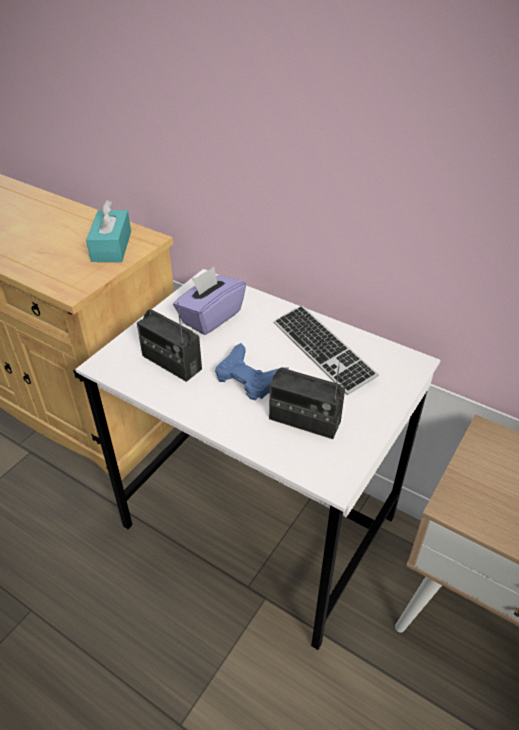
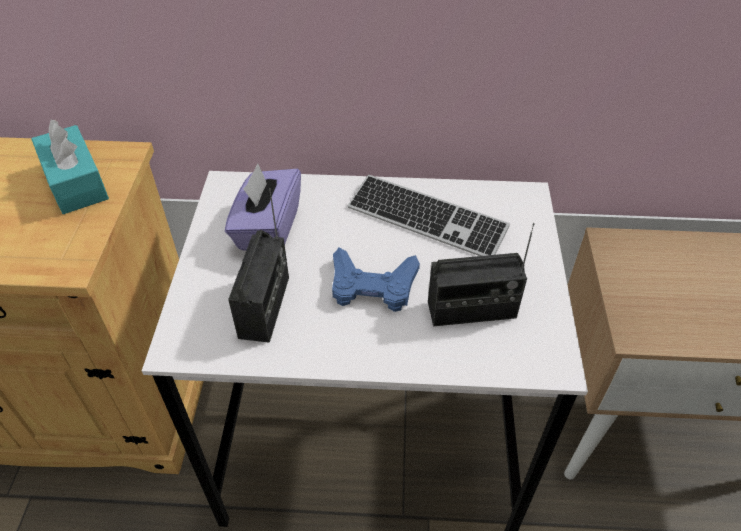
camera: 30 degrees left, 5 degrees up
(171, 362) = (265, 307): radio -> radio turned 90 degrees counterclockwise

